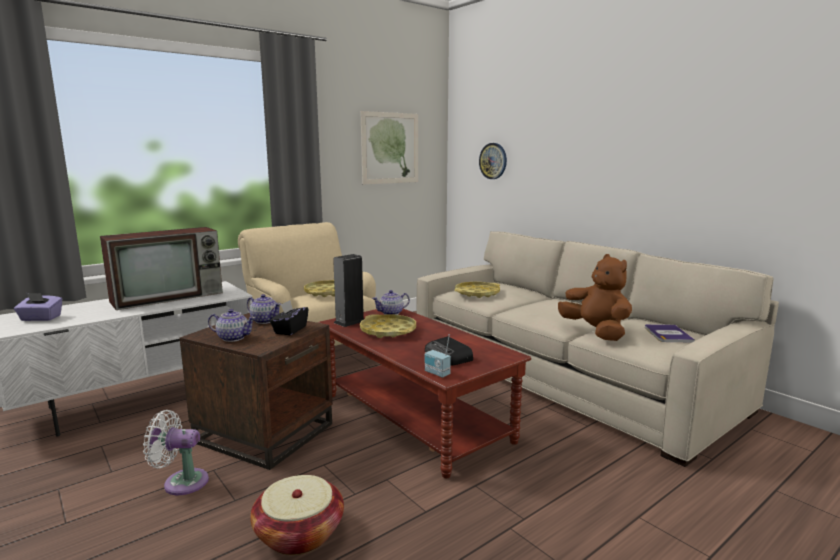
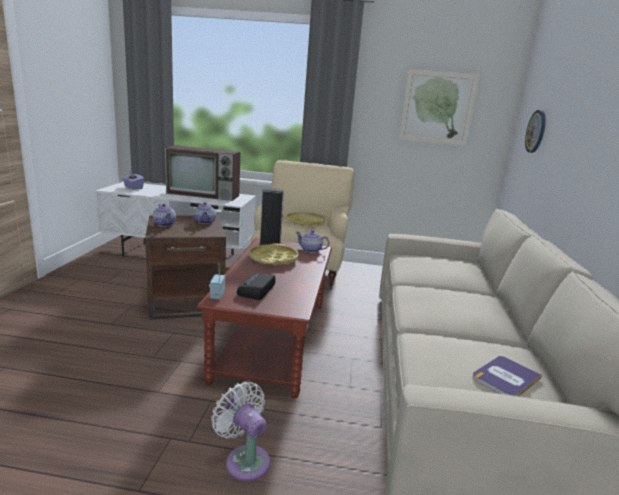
camera: 45 degrees right, 5 degrees up
(181, 482) = (113, 302): white fan -> white fan (245, 459)
(290, 330) = (198, 231): black tissue box -> none
(299, 533) = (94, 356): basket -> none
(477, 293) = (420, 263): yellow tray -> none
(596, 332) = (431, 336): brown plush toy -> none

